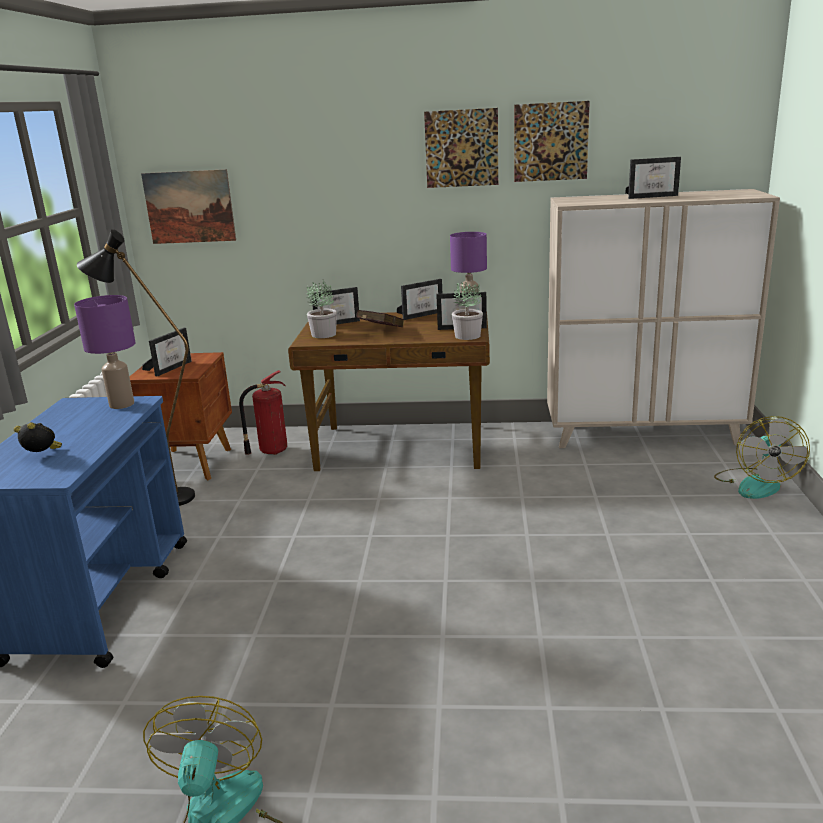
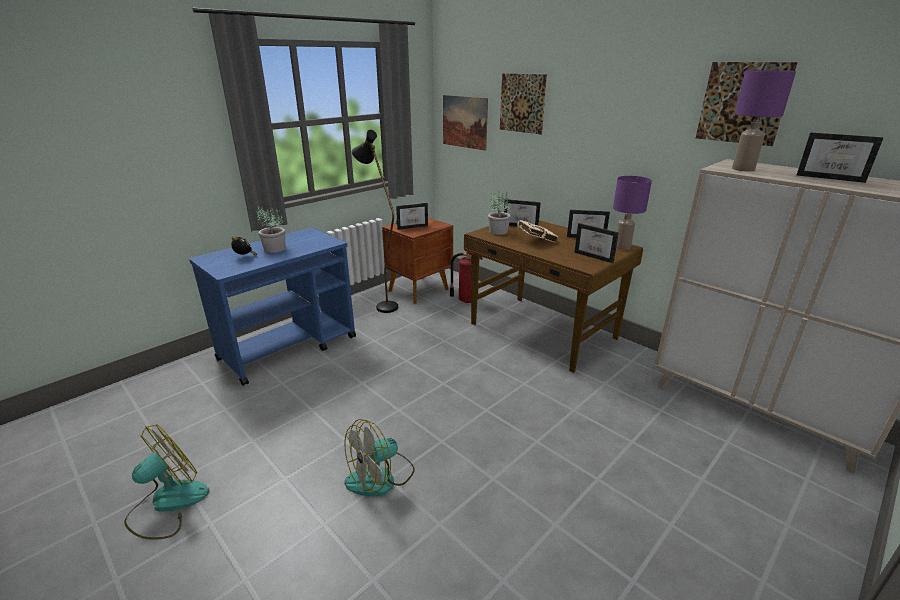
camera: 40 degrees right, 5 degrees up
(121, 404) = (322, 241): purple table lamp -> purple table lamp (742, 169)
(379, 331) = (534, 240): red book -> beige book
(461, 148) = (654, 100): picture -> picture (522, 103)
(467, 336) = (585, 265): potted plant -> potted plant (274, 249)
(755, 483) = (816, 521): fan -> fan (380, 477)

